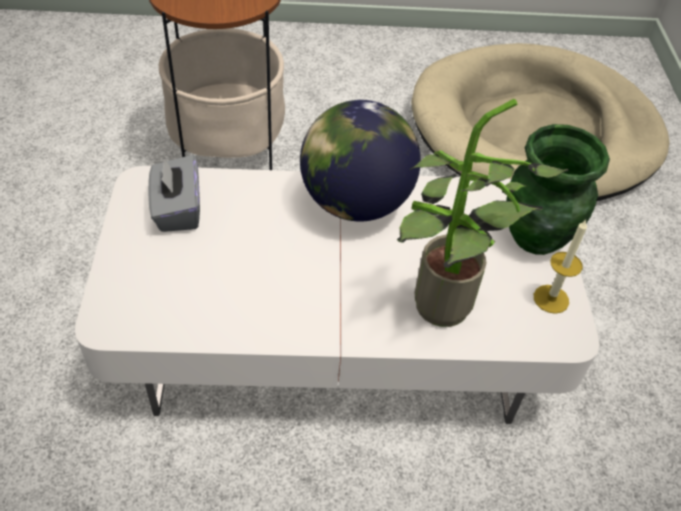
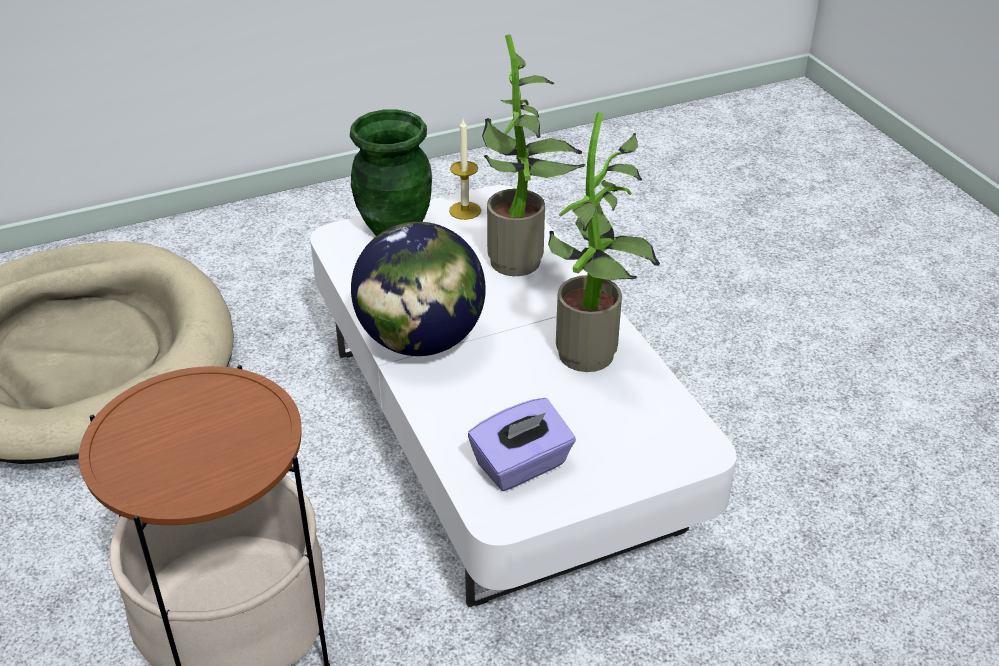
camera: 110 degrees left, 10 degrees down
(177, 210) = (522, 466): grey tissue box -> purple tissue box
(266, 304) = (594, 357): none -> potted plant

